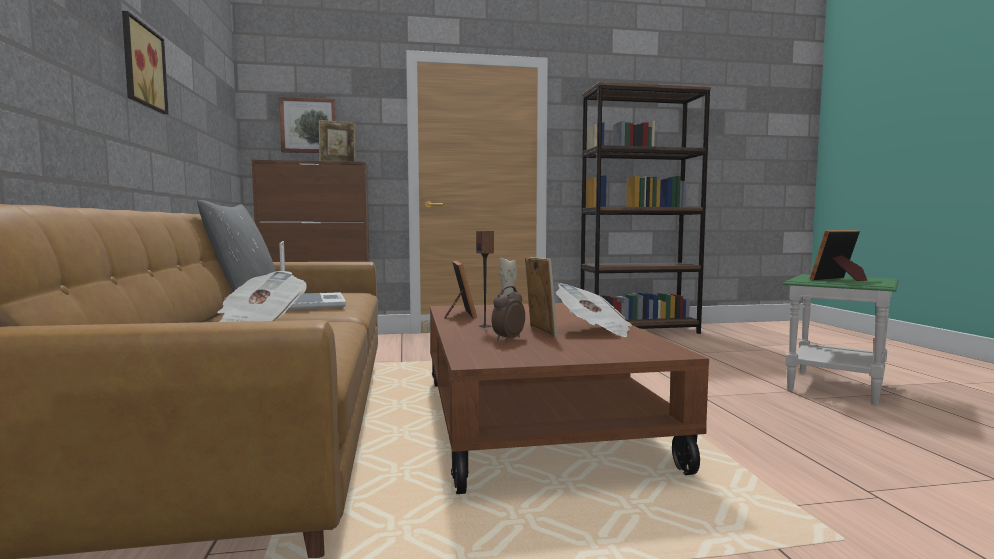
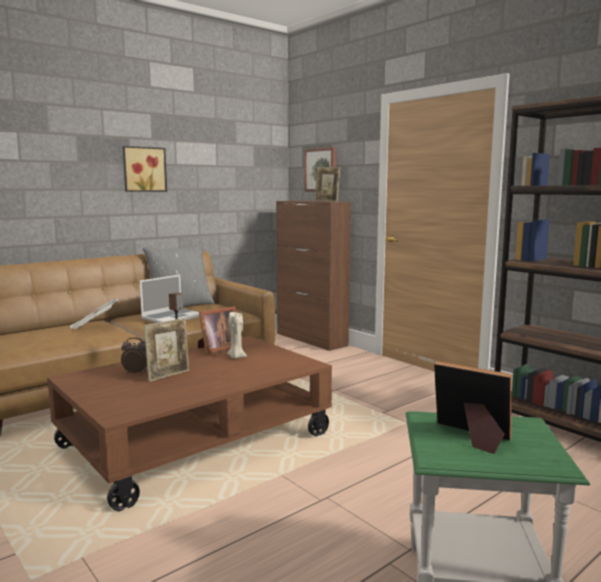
camera: 60 degrees right, 5 degrees up
(594, 330) = (186, 387): newspaper -> none

